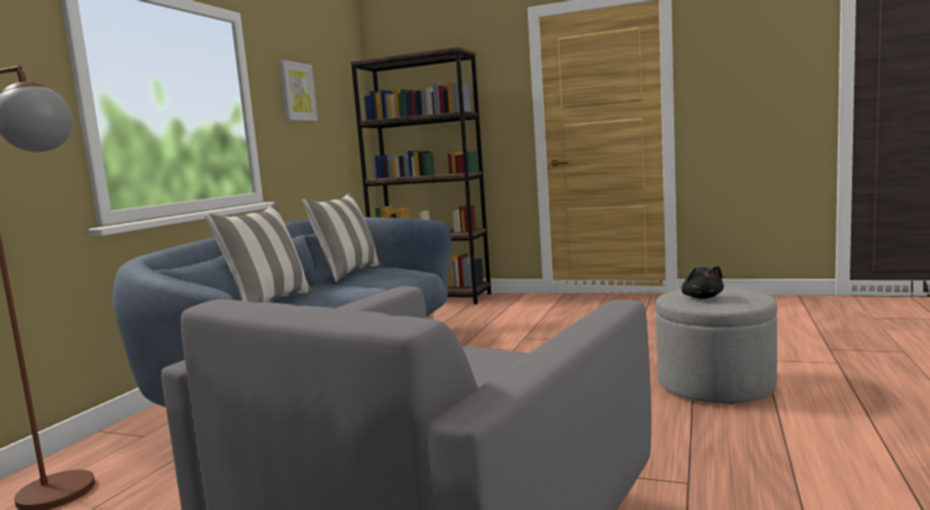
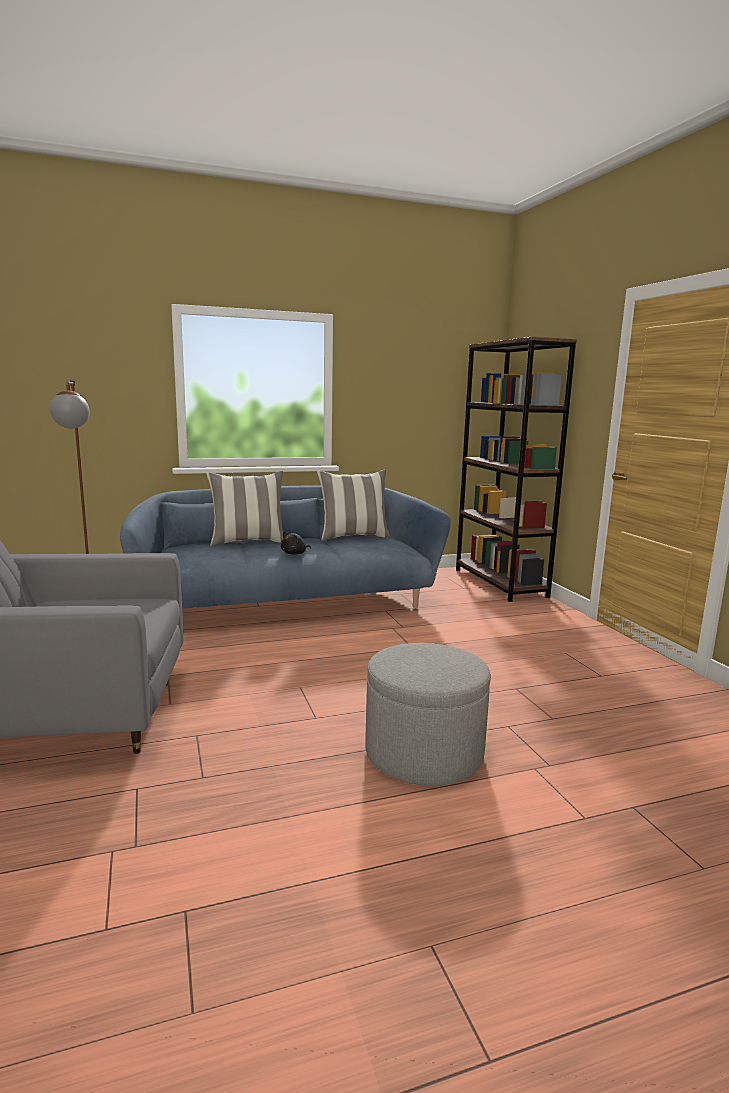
camera: 50 degrees right, 5 degrees up
(297, 92) = (394, 375): picture -> none
(702, 297) = (411, 658): black plush toy -> black plush toy (295, 553)

